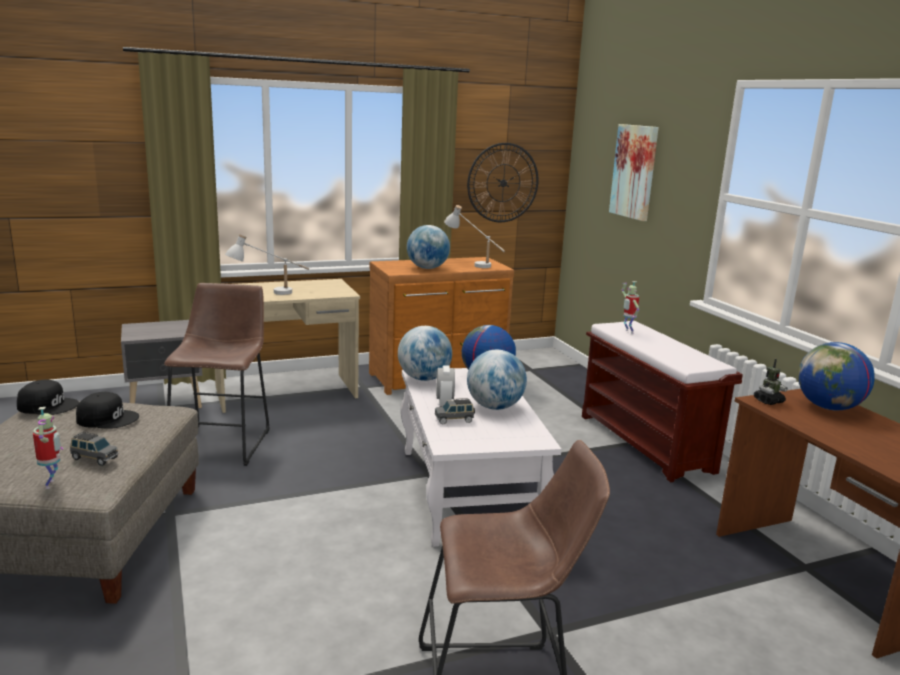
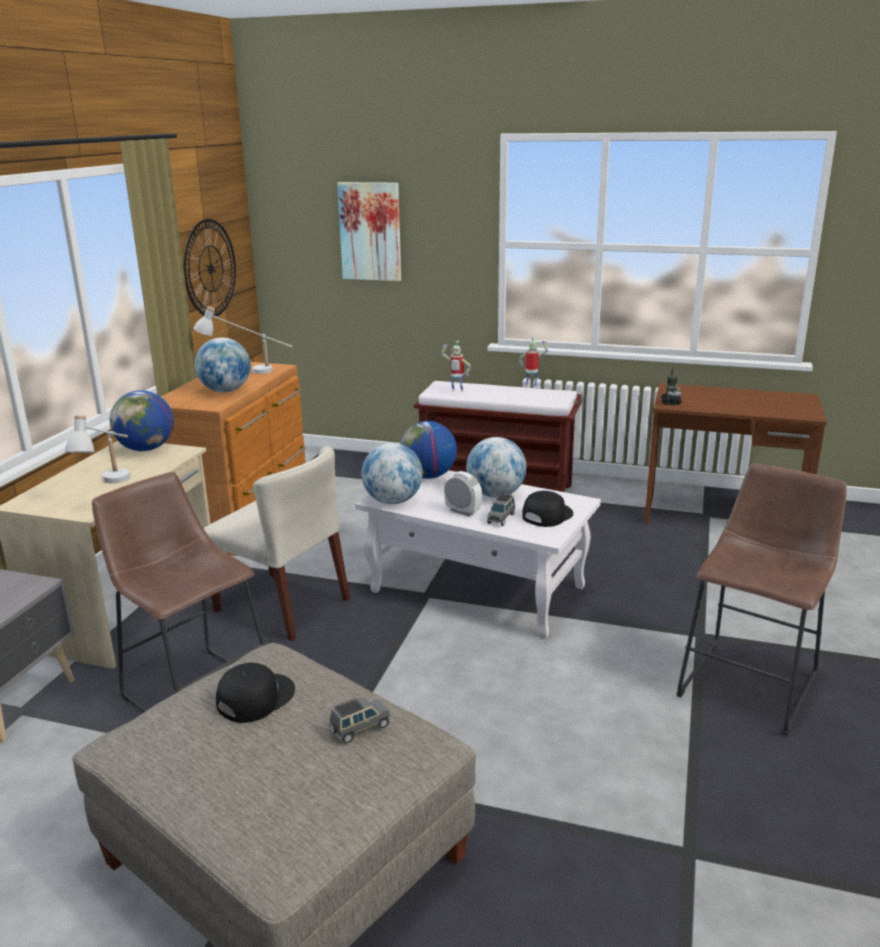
camera: 50 degrees left, 5 degrees up
(48, 405) = (145, 737): black cap -> black cap (546, 515)
(52, 484) = (395, 771): toy robot -> toy robot (531, 386)
(348, 431) = (283, 605): none -> beige chair
(828, 407) = (697, 393): globe -> globe (146, 449)

